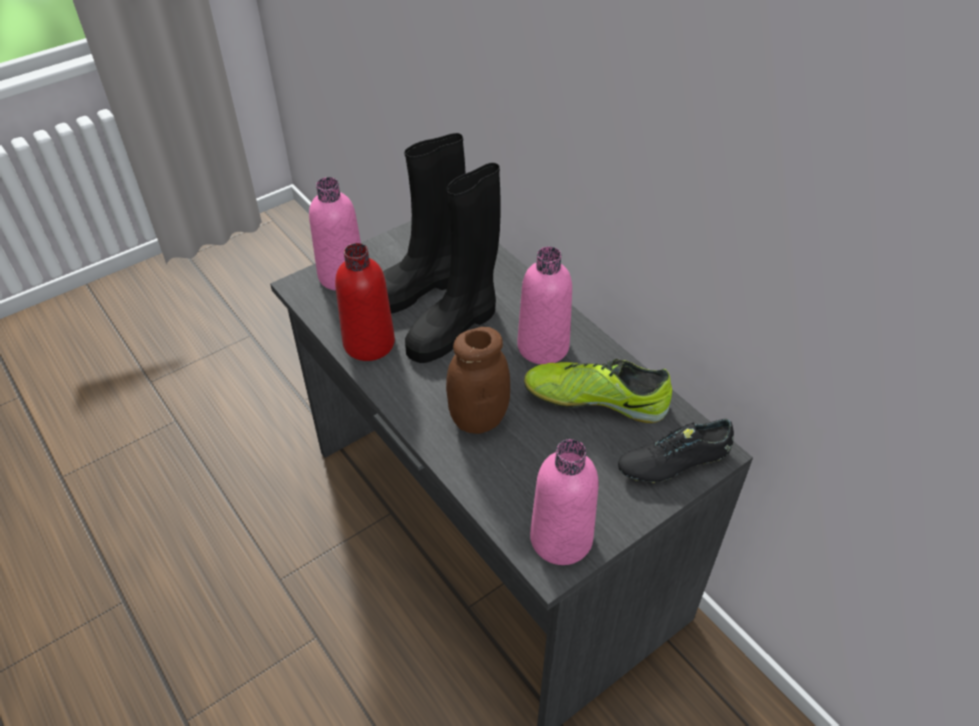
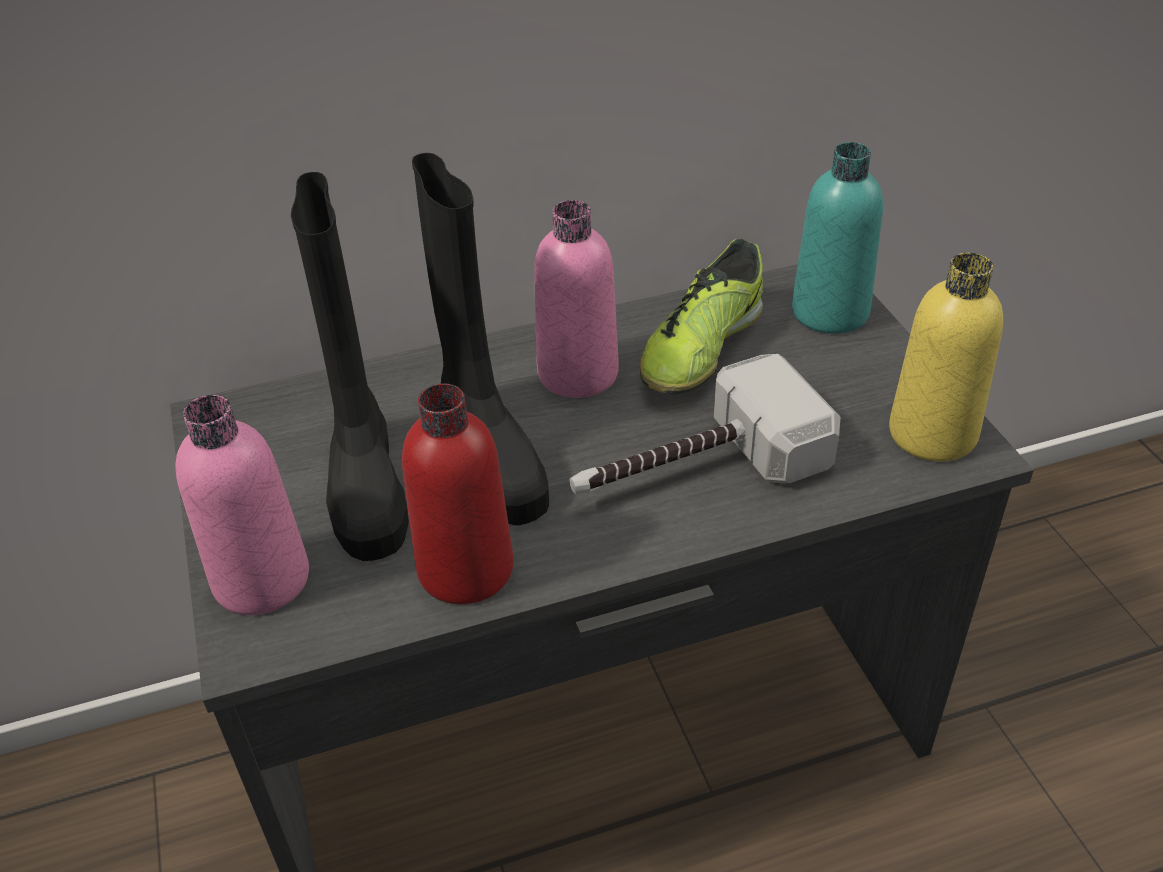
camera: 70 degrees left, 5 degrees down
(478, 419) = (694, 468): brown jar -> hammer
(561, 538) = (932, 434): pink bottle -> yellow bottle
(673, 462) = (830, 312): black shoe -> turquoise bottle

